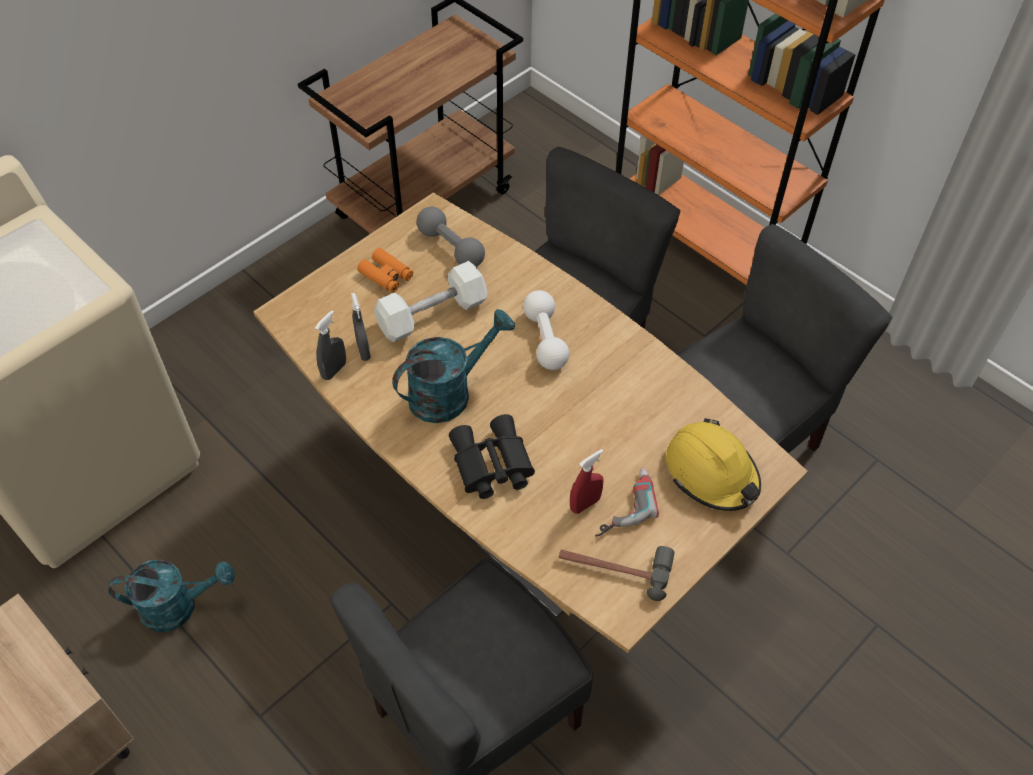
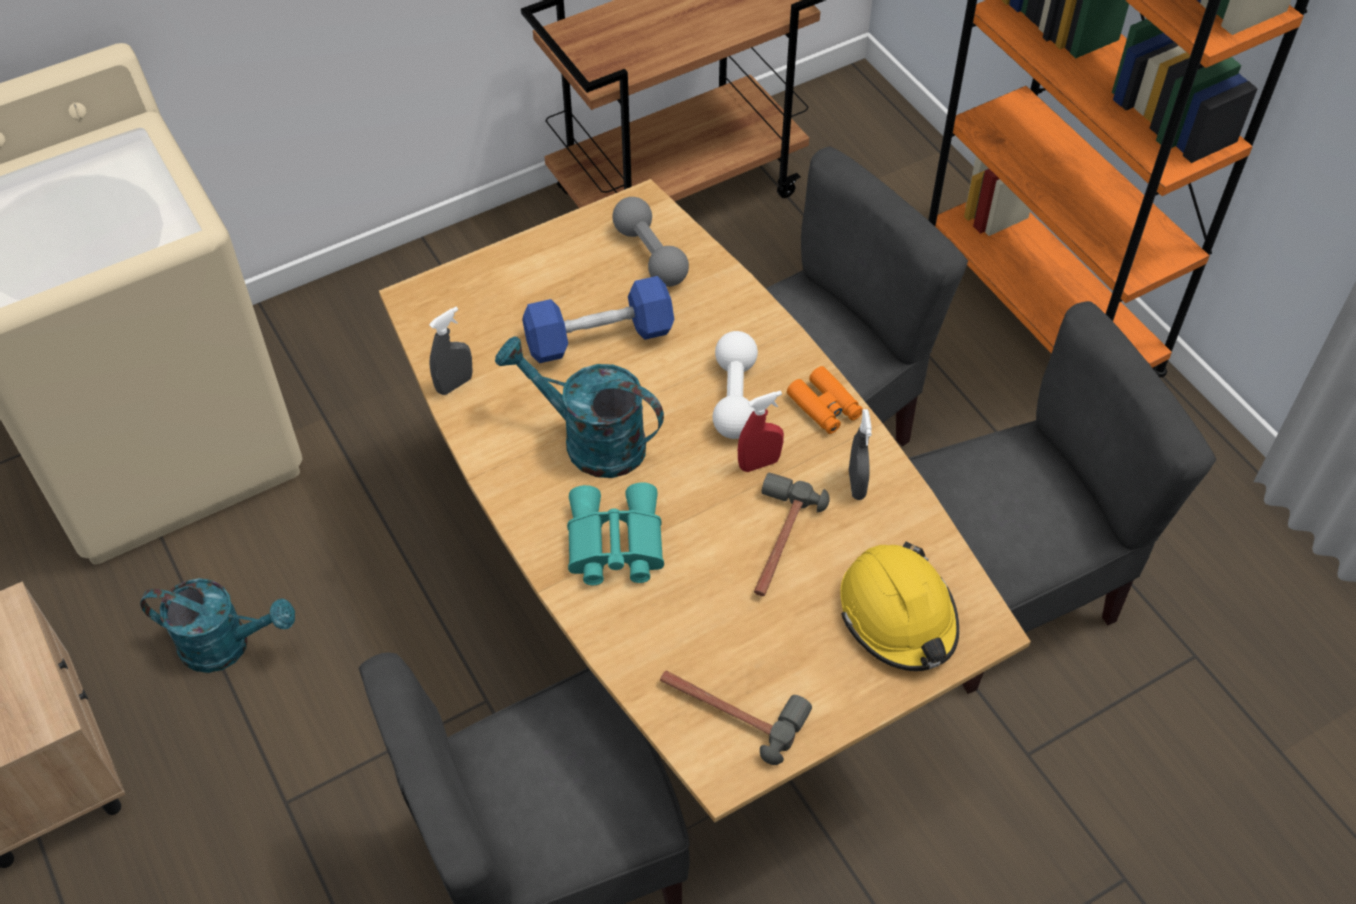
camera: 15 degrees right, 0 degrees up
(363, 350) = (499, 366): grey spray bottle -> grey spray bottle (856, 484)
(386, 275) = (557, 276): orange binoculars -> orange binoculars (824, 407)
(432, 314) = (599, 337): white dumbbell -> blue dumbbell
(449, 392) = (590, 441): turquoise watering can -> turquoise watering can turned 135 degrees counterclockwise
(490, 465) = (612, 544): black binoculars -> turquoise binoculars
(585, 504) = (718, 620): red spray bottle -> red spray bottle (759, 463)
(609, 439) = (777, 543): none -> hammer
(621, 504) = (765, 631): power drill -> none

